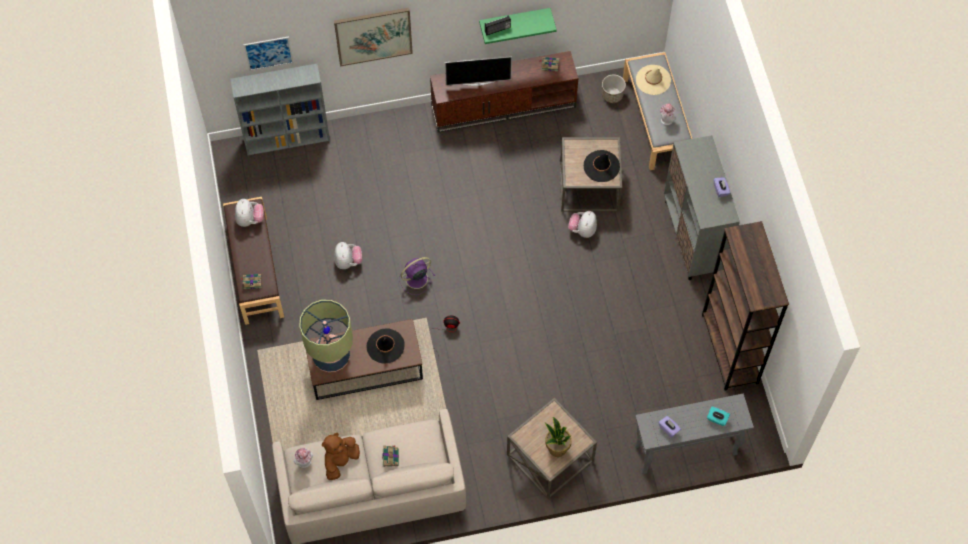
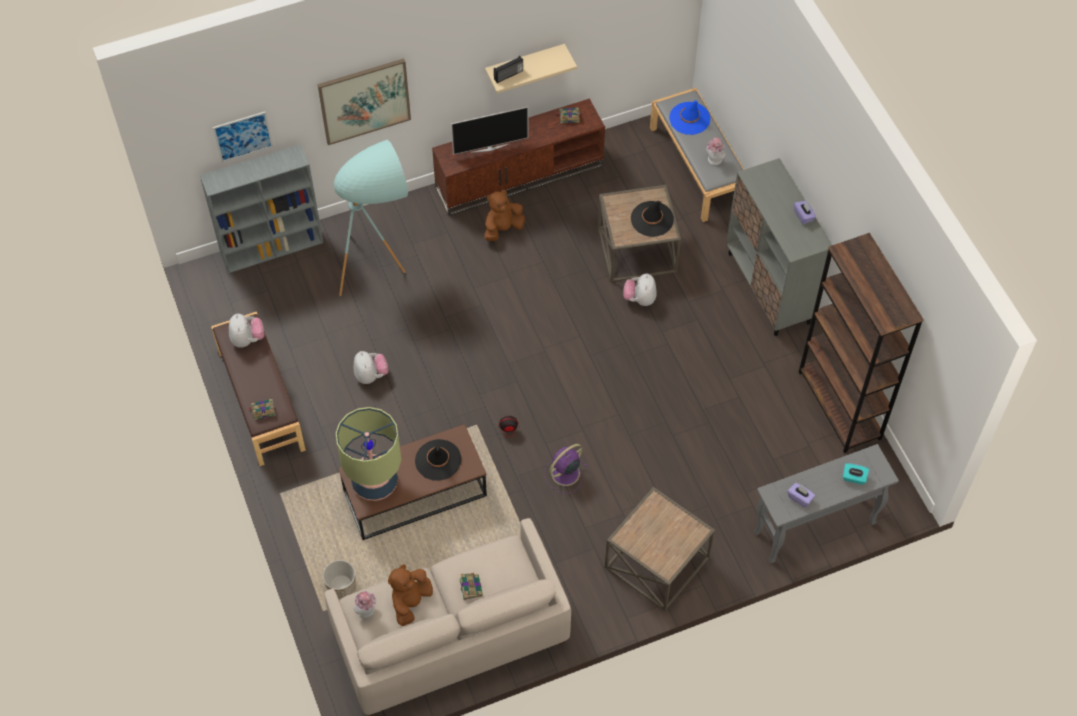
camera: 10 degrees left, 5 degrees down
(372, 165) = (378, 262): none -> turquoise floor lamp
(415, 279) = (455, 383): purple fan -> purple fan (564, 474)
(480, 150) = (503, 228): none -> brown plush toy
(514, 20) = (525, 64): green shelf -> beige shelf
(557, 448) = (669, 545): potted plant -> none
(612, 95) = (642, 147): planter -> planter (341, 586)
(653, 80) = (689, 118): beige hat -> blue hat

